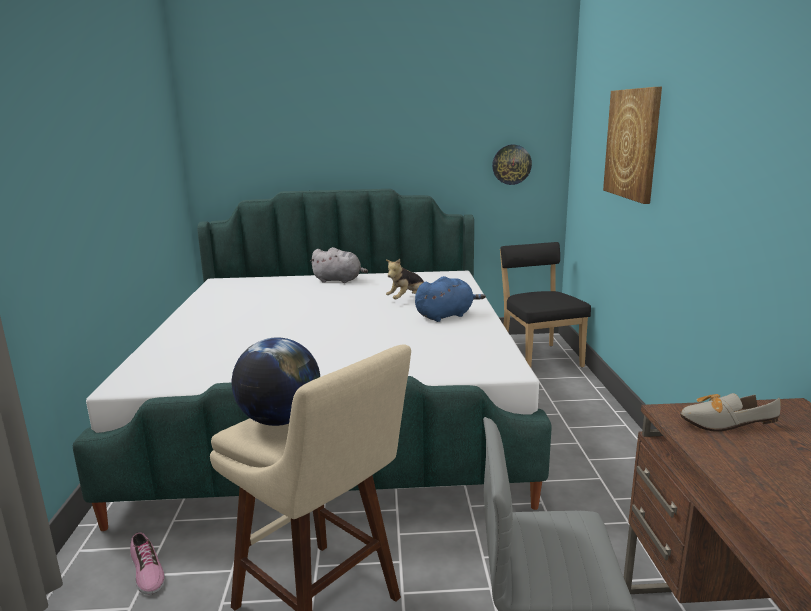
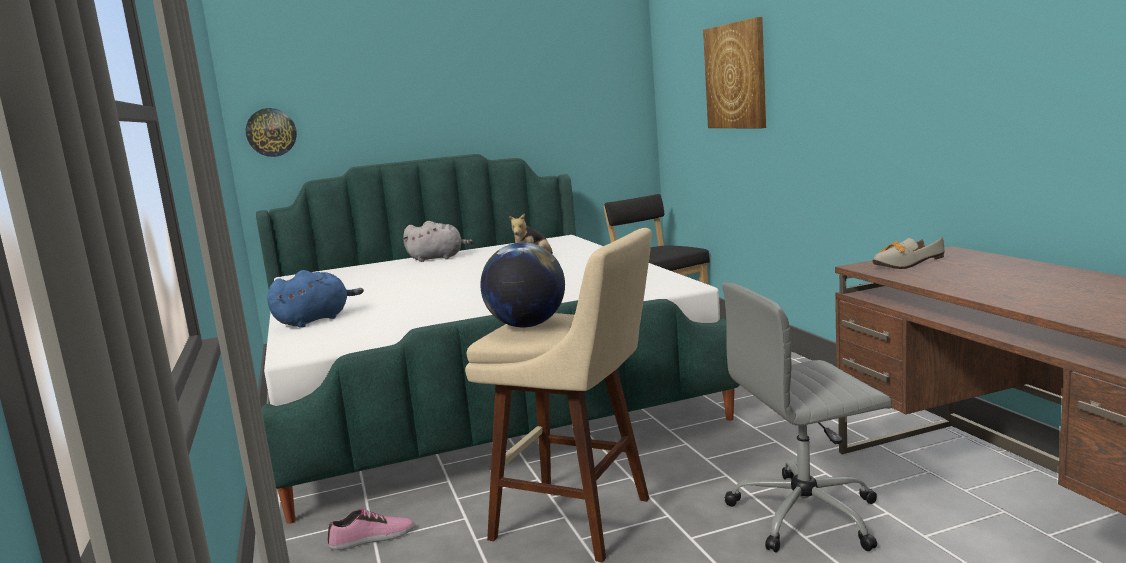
camera: 15 degrees left, 5 degrees down
(146, 572) = (372, 538): shoe -> shoe turned 60 degrees counterclockwise
(446, 315) = (585, 264): blue plush toy -> blue plush toy (315, 320)
(511, 164) = (598, 118): wall clock -> wall clock (271, 132)

